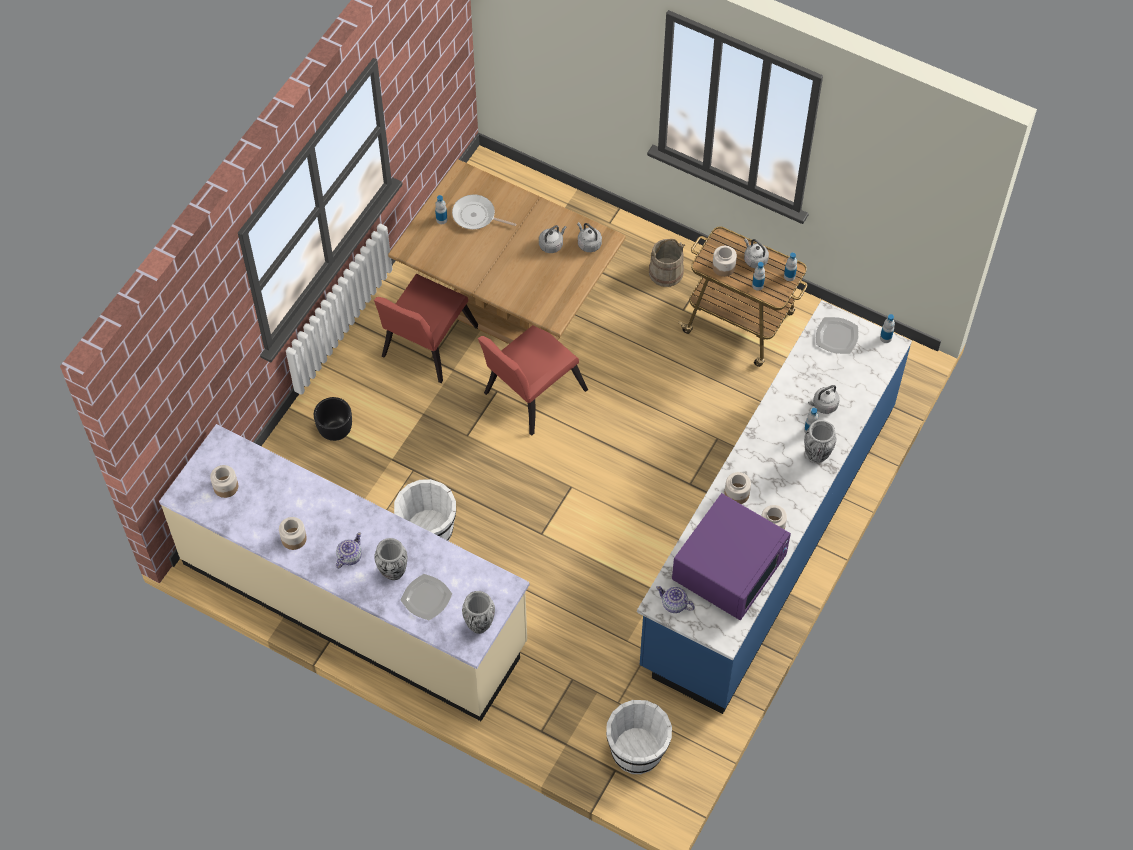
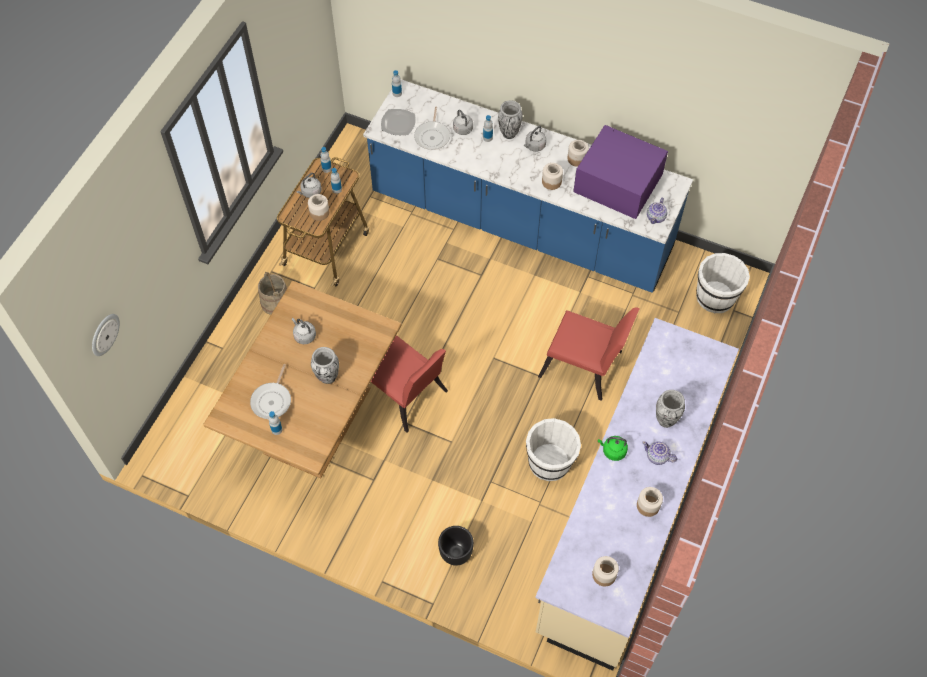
camera: 95 degrees left, 0 degrees up
(363, 513) = (612, 451): none -> green kettle
(425, 345) = (359, 486): red chair -> red chair (585, 367)
(426, 598) = (685, 392): plate -> none
(479, 624) = (701, 349): vase -> vase (327, 377)
(516, 36) = (104, 334): none -> wall clock
(588, 243) = (302, 307): grey kettle -> grey kettle (534, 146)
(815, 371) = (432, 136): none -> frying pan

